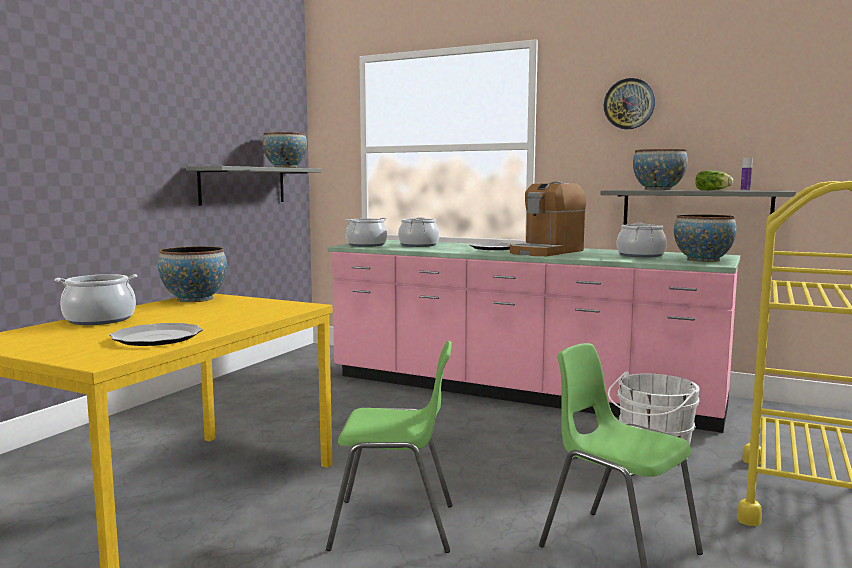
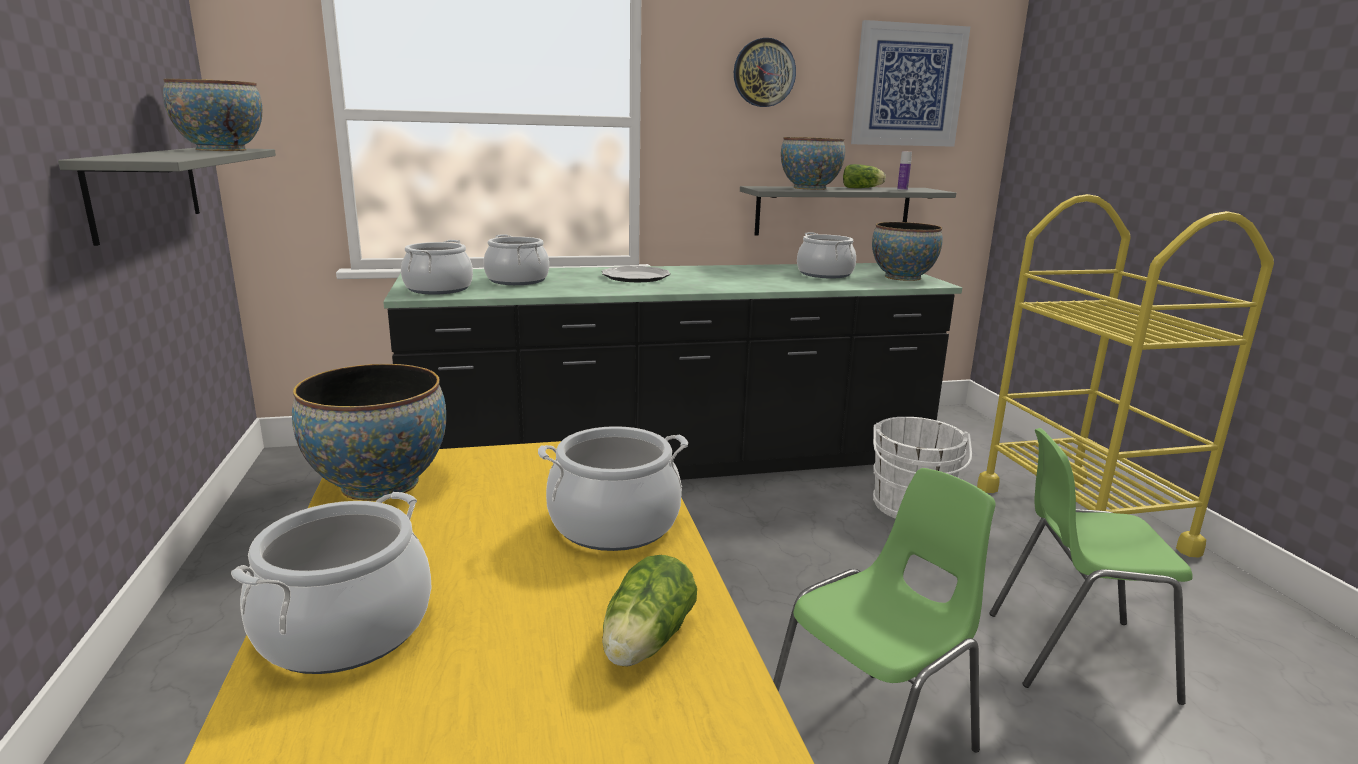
camera: 40 degrees left, 10 degrees up
(157, 338) = (644, 643): plate -> lettuce
(234, 319) = (614, 523): none -> cooking pot
(518, 392) = (675, 462): pink counter -> black counter
(546, 252) = (718, 278): coffee machine -> none
(767, 102) = (908, 86): none -> picture

